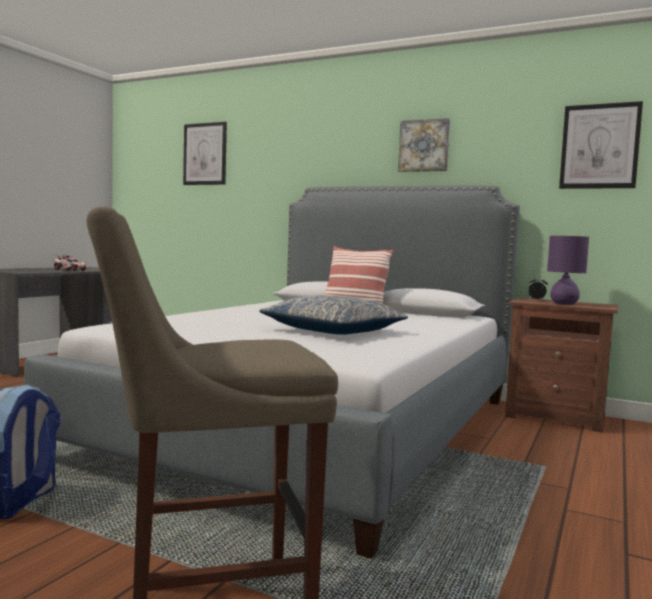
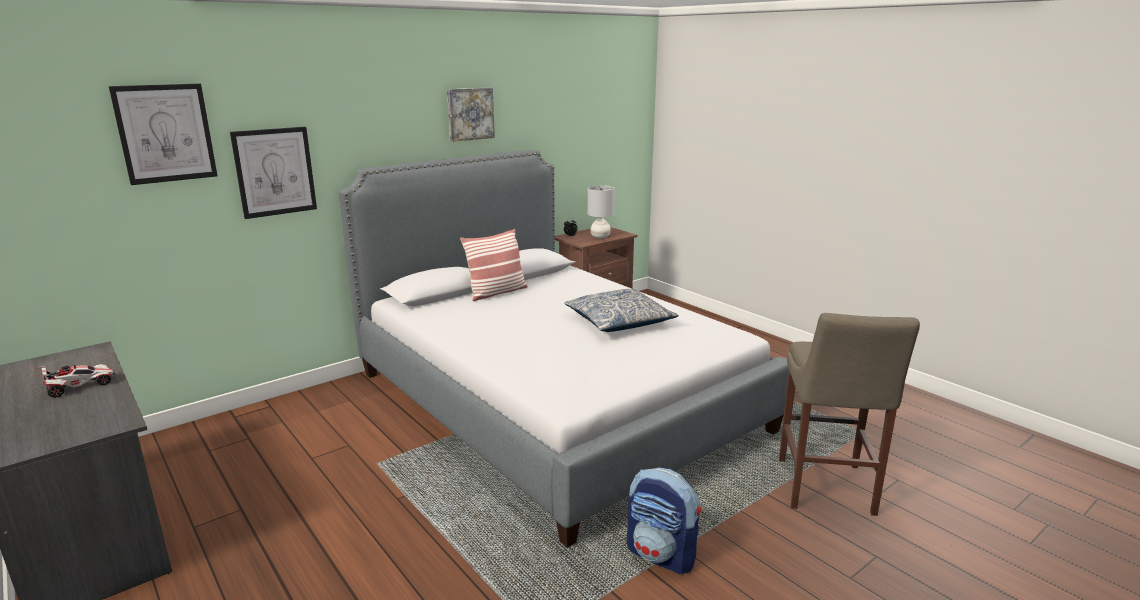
camera: 65 degrees left, 15 degrees up
(564, 303) = (600, 237): purple table lamp -> grey table lamp
(599, 146) = (590, 111): picture -> picture (275, 172)

